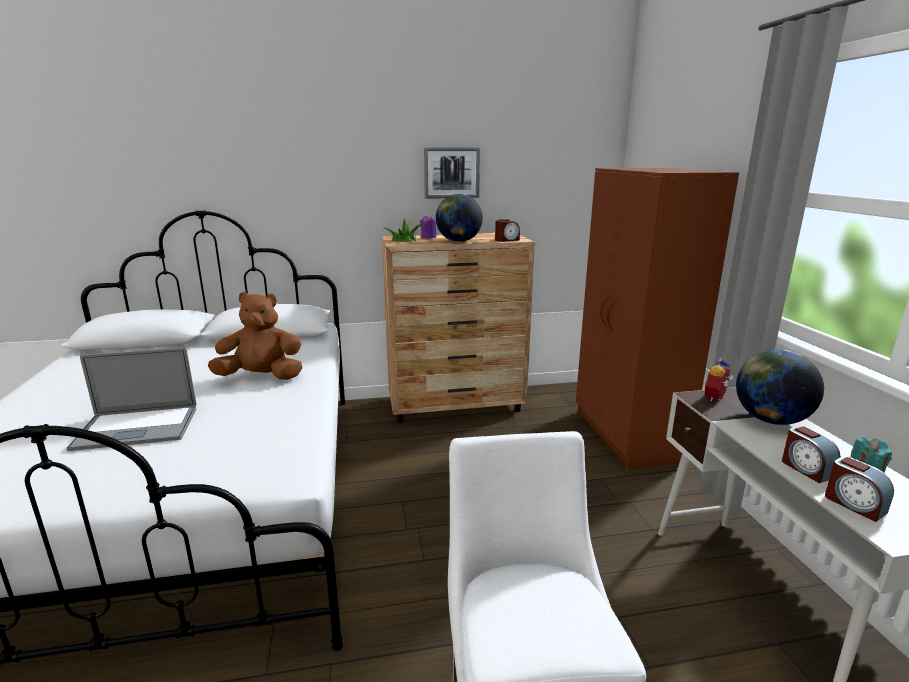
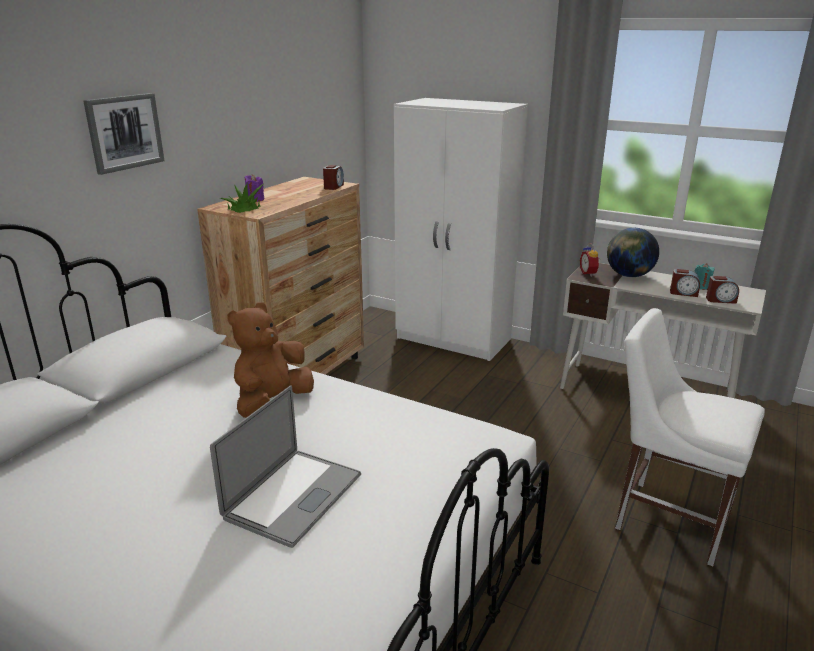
camera: 50 degrees left, 5 degrees up
(451, 173) = (248, 120): picture -> picture (124, 132)
(458, 241) = (301, 197): globe -> none
(627, 436) = (454, 339): brown wardrobe -> white wardrobe

